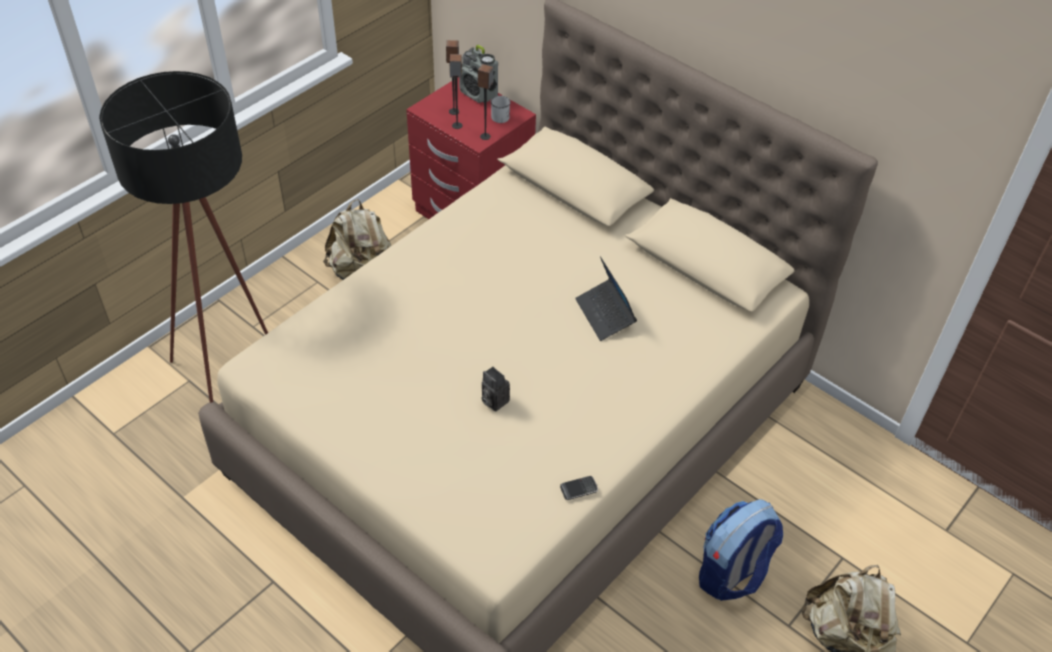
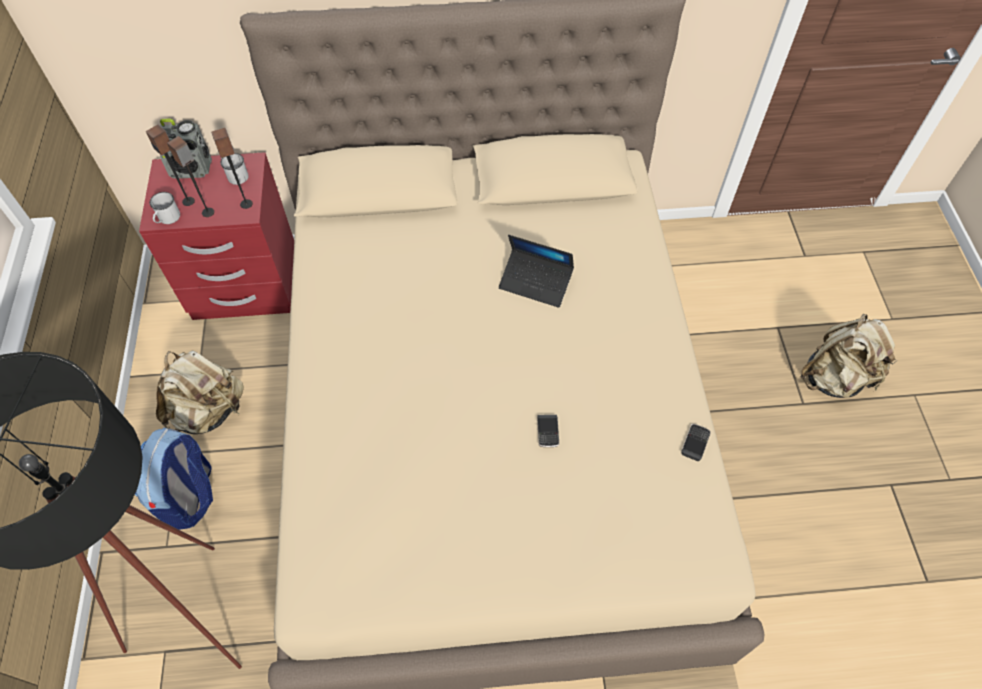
camera: 45 degrees left, 10 degrees up
(430, 113) = (167, 219): none -> white mug
(493, 400) = (547, 431): camera -> phone
(732, 574) = (736, 401): backpack -> backpack (189, 496)

